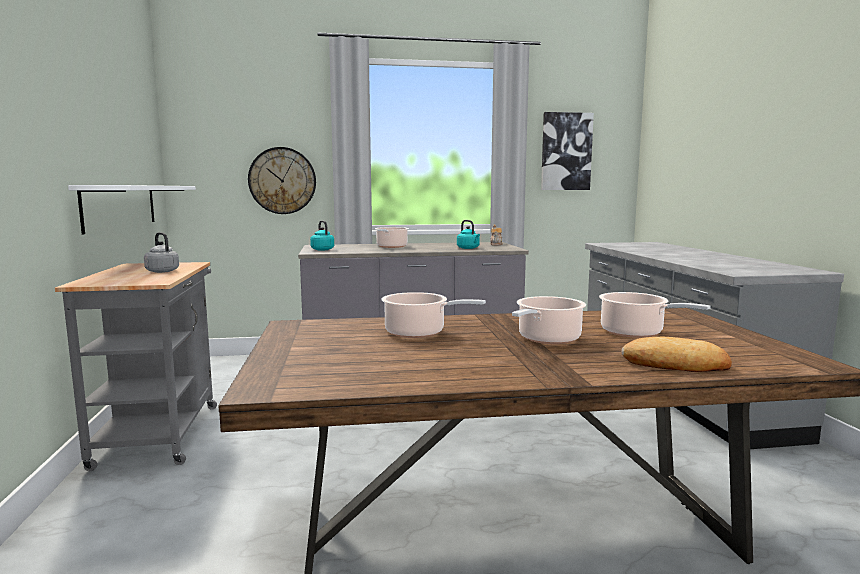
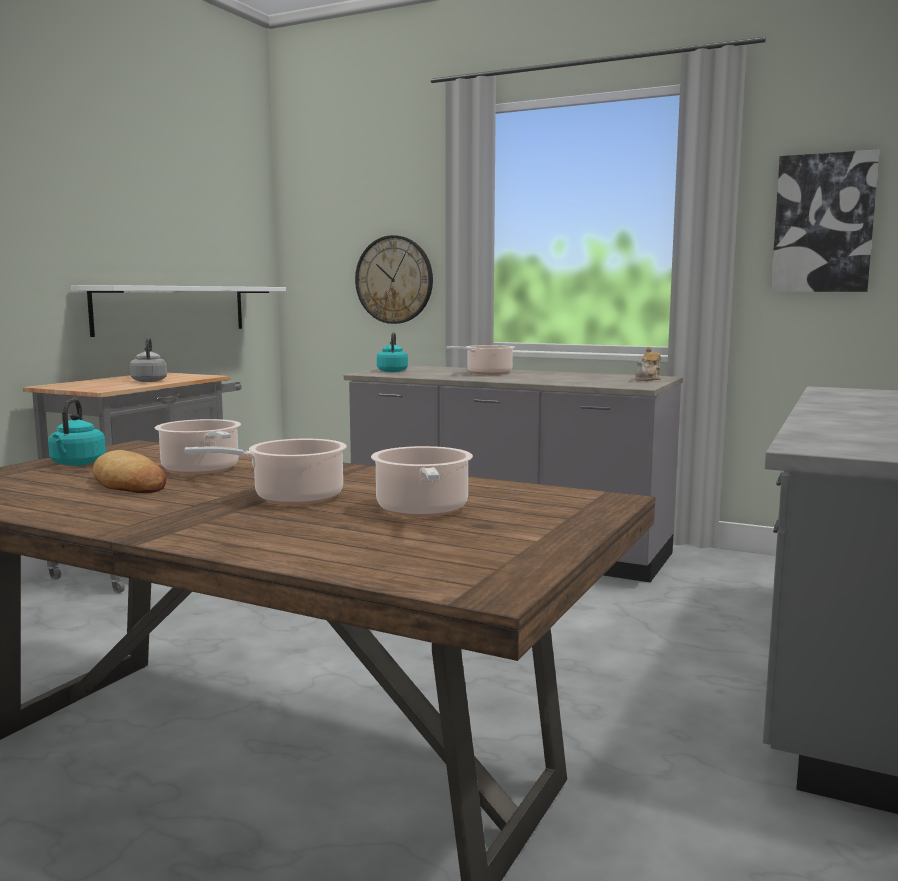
camera: 35 degrees right, 0 degrees up
(469, 248) = (578, 381): turquoise kettle -> turquoise kettle (77, 464)
(675, 364) = (305, 548): bread -> bread (129, 483)

